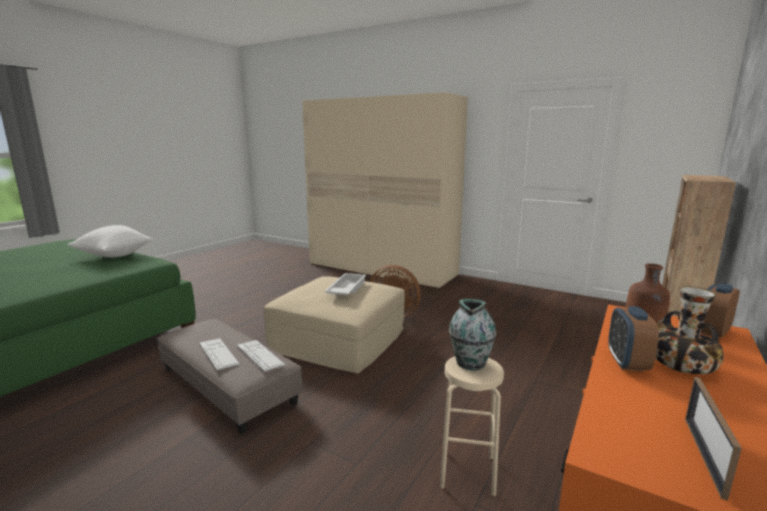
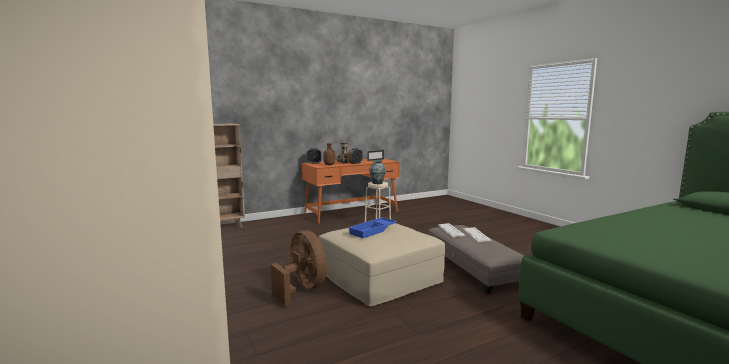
camera: 150 degrees left, 5 degrees down
(114, 256) = (628, 246): white pillow -> none
(346, 289) = (373, 231): white tray -> blue tray

